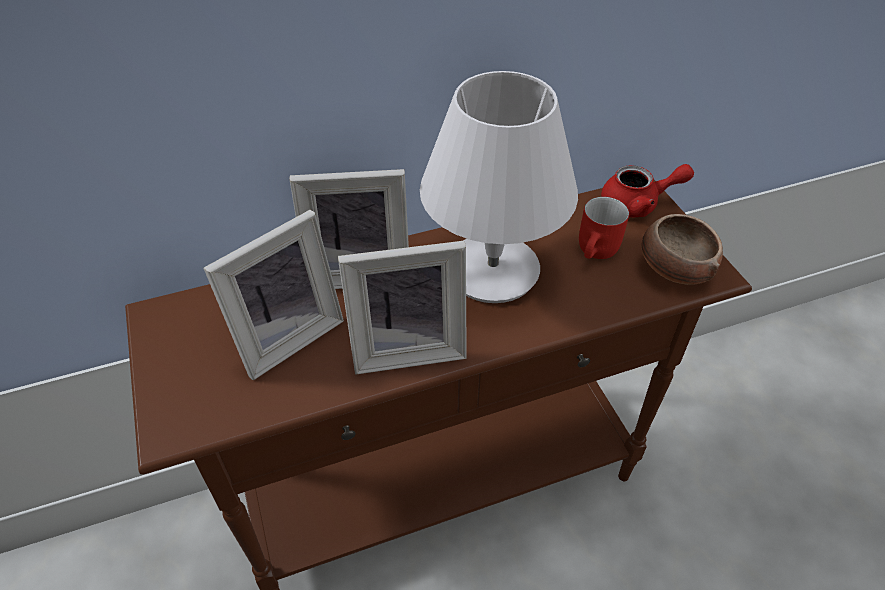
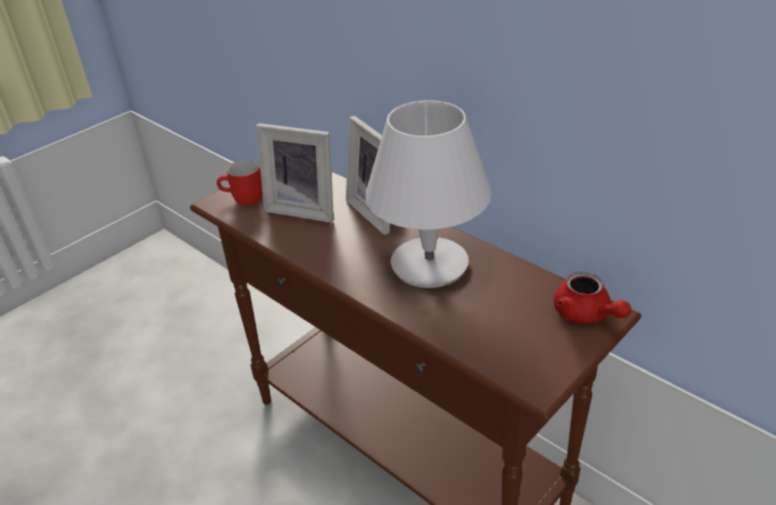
camera: 65 degrees right, 10 degrees down
(407, 347) = (328, 255): picture frame -> none
(598, 252) = (500, 309): red mug -> red mug (243, 199)
(674, 268) = (521, 358): bowl -> none

